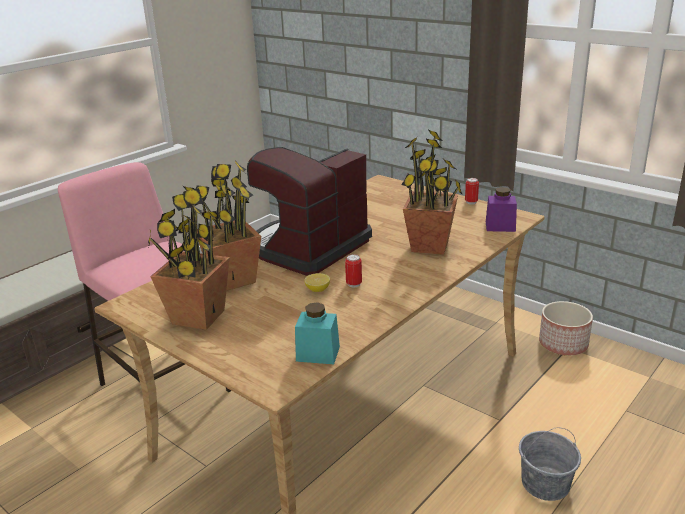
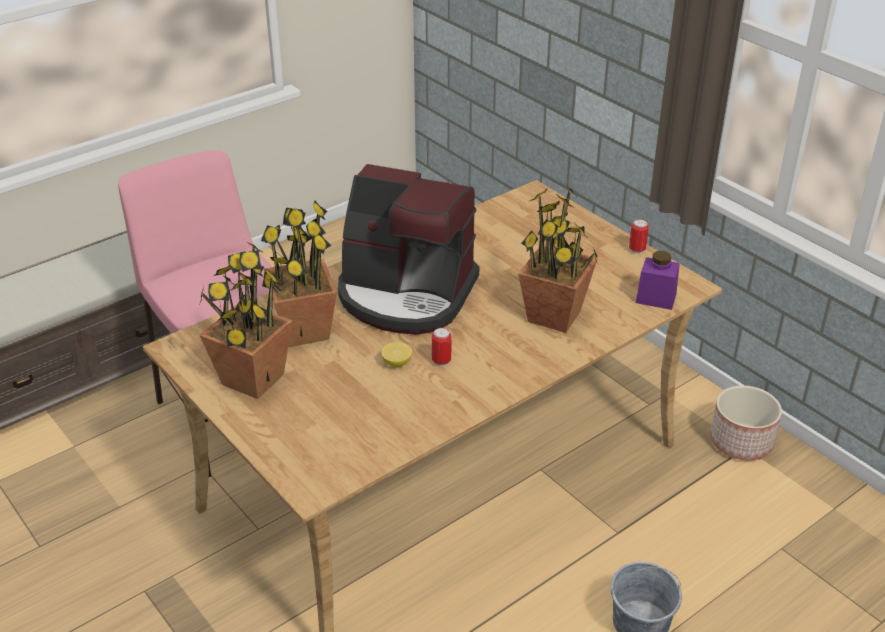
camera: 10 degrees right, 10 degrees up
(308, 248) = (406, 295): coffee machine -> coffee machine turned 120 degrees counterclockwise
(318, 354) = (369, 454): turquoise jar -> none

